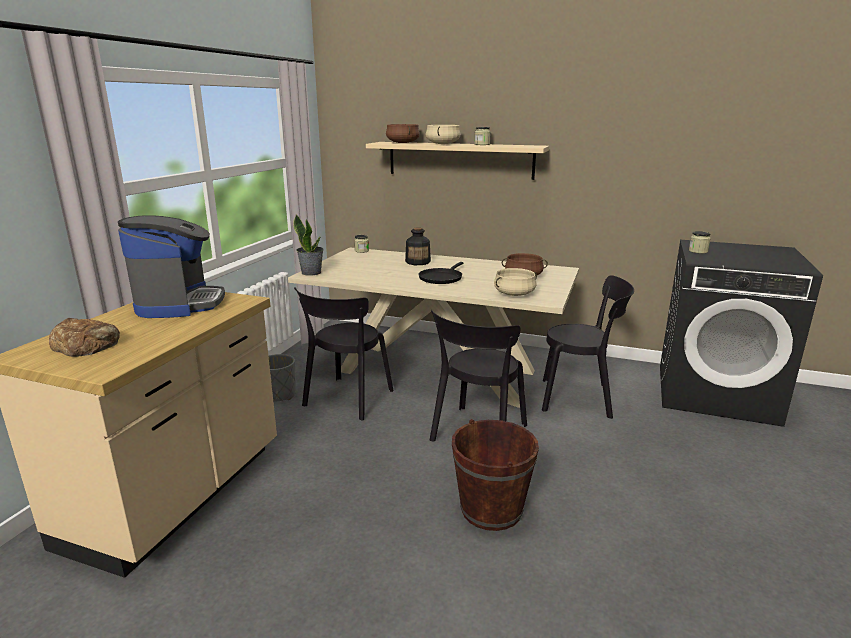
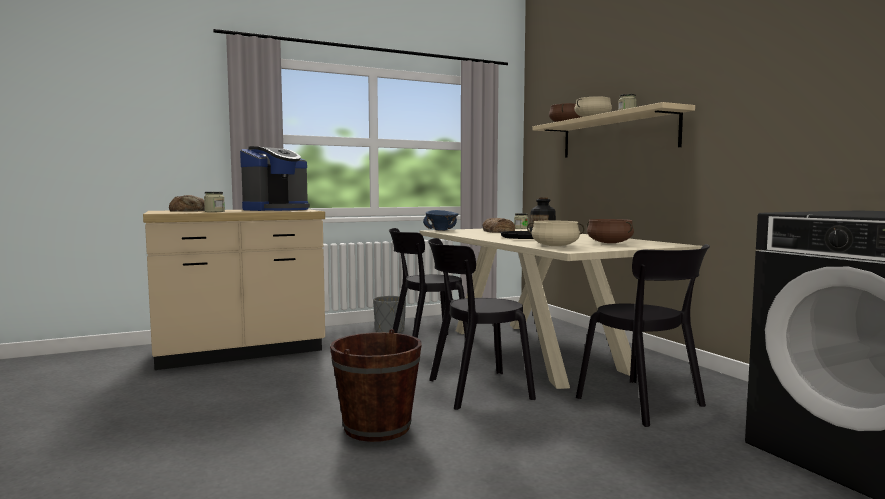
camera: 45 degrees right, 15 degrees down
(311, 272) = (442, 230): potted plant -> blue bowl
(369, 264) = (498, 231): none -> bread
(698, 251) = (832, 211): jar -> jar (214, 211)

